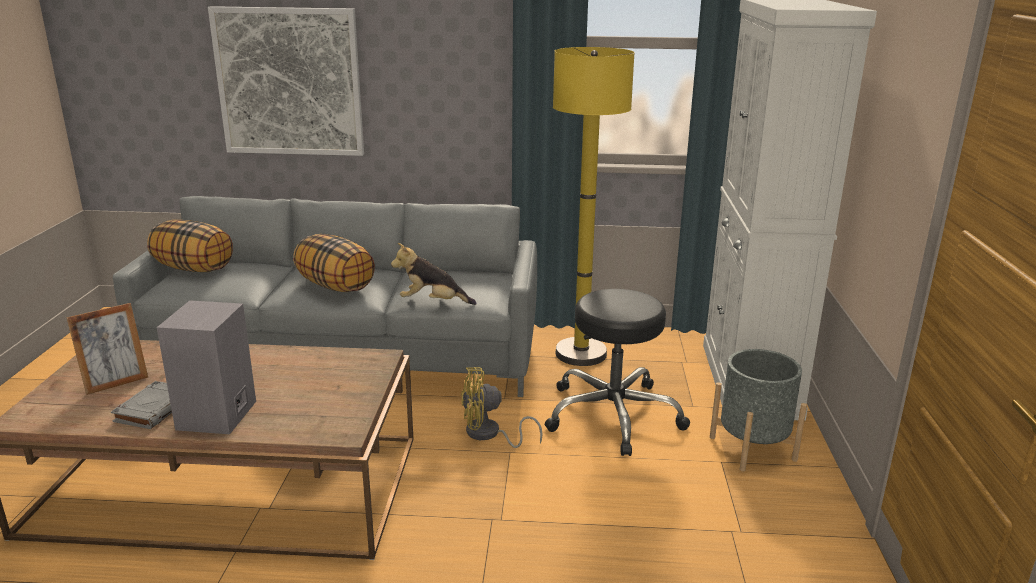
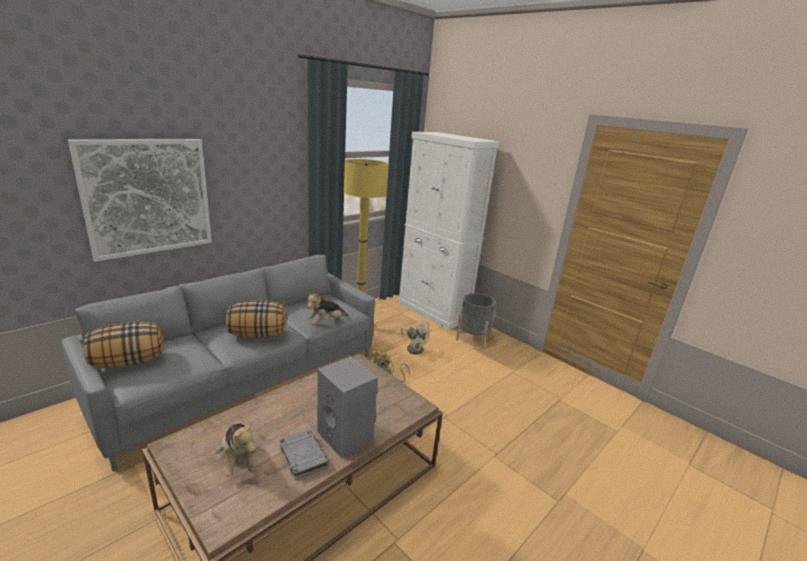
camera: 50 degrees left, 0 degrees up
(115, 382) = (238, 459): picture frame -> plush toy
(613, 415) = (414, 348): black stool -> beige fan

